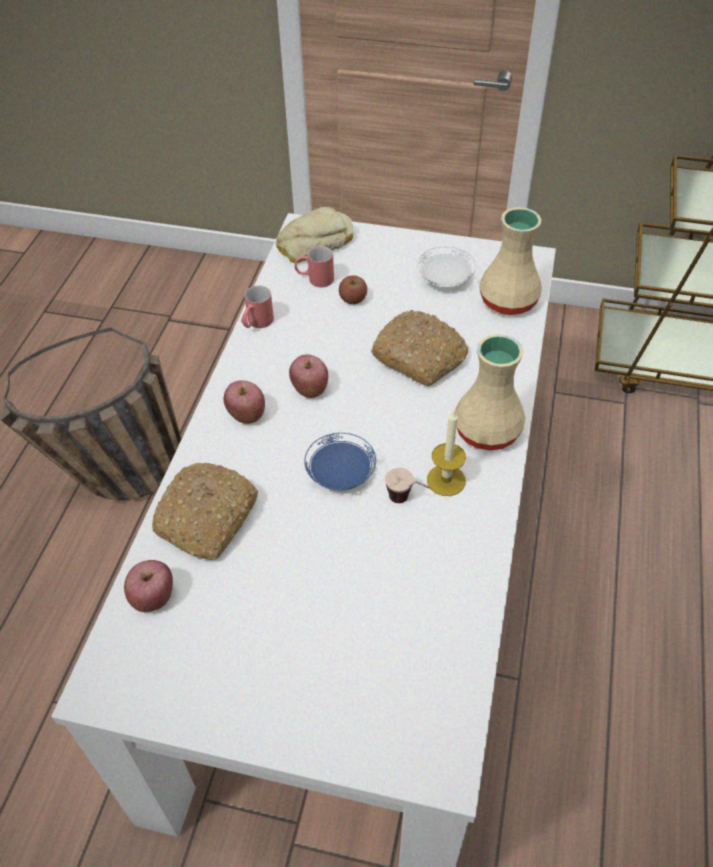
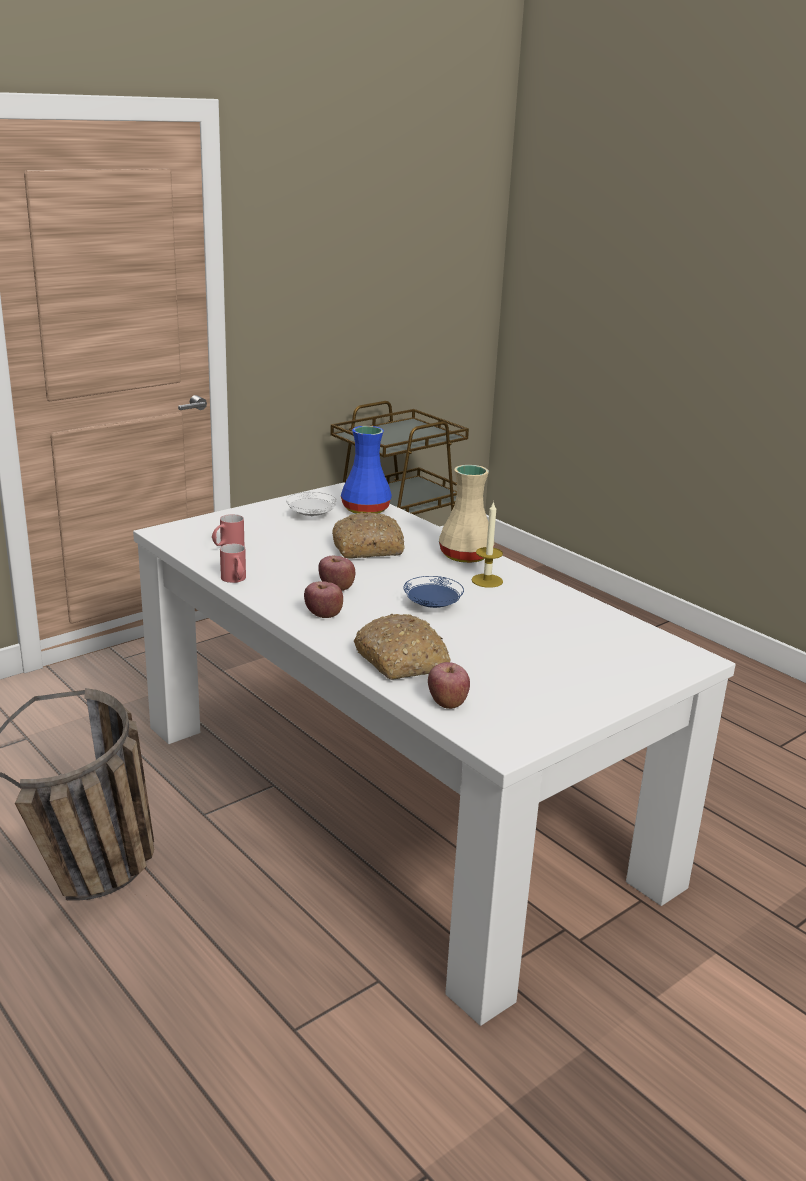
camera: 55 degrees left, 25 degrees down
(314, 242) = (187, 534): bread -> none
(353, 299) = (274, 545): apple -> none
(407, 502) = (487, 597): cup -> none
(507, 302) = (366, 510): beige vase -> blue vase

